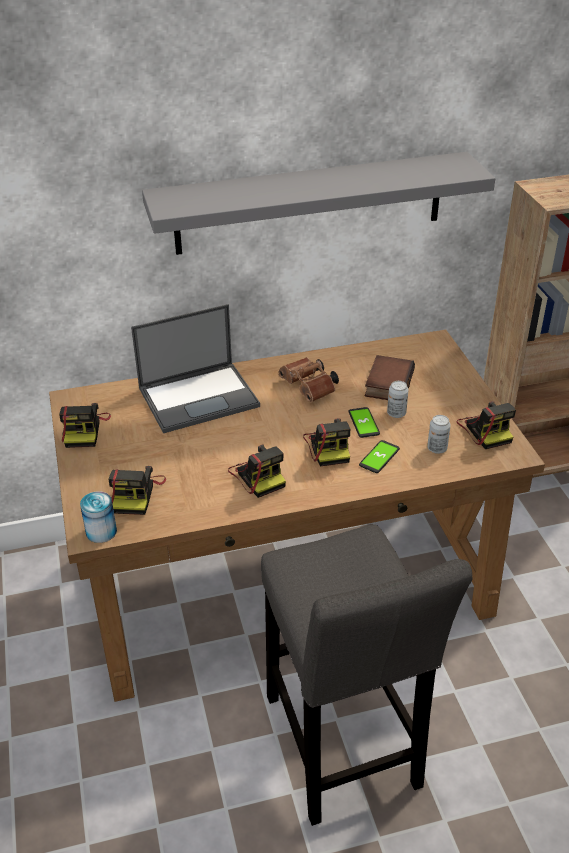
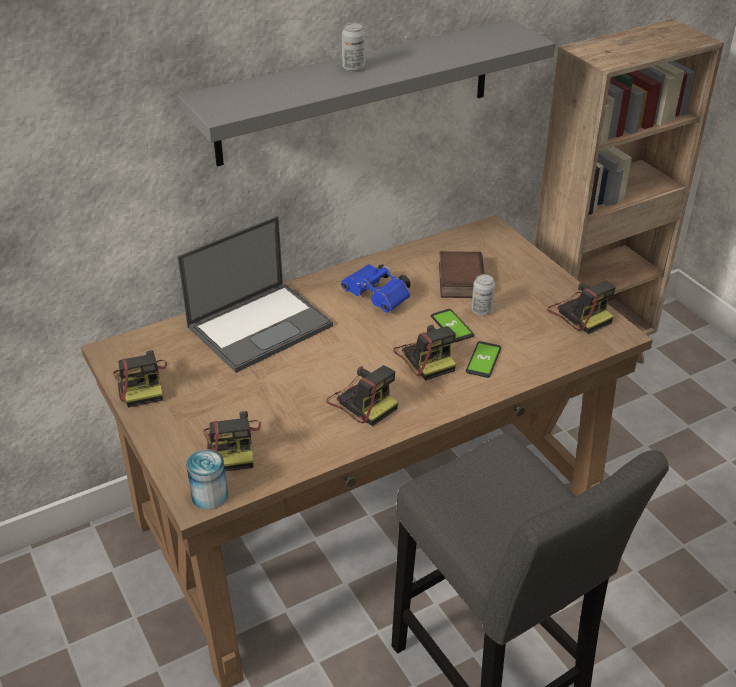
camera: 15 degrees left, 0 degrees up
(310, 388) = (379, 298): brown binoculars -> blue binoculars
(437, 448) = (539, 341): can -> can (353, 68)

